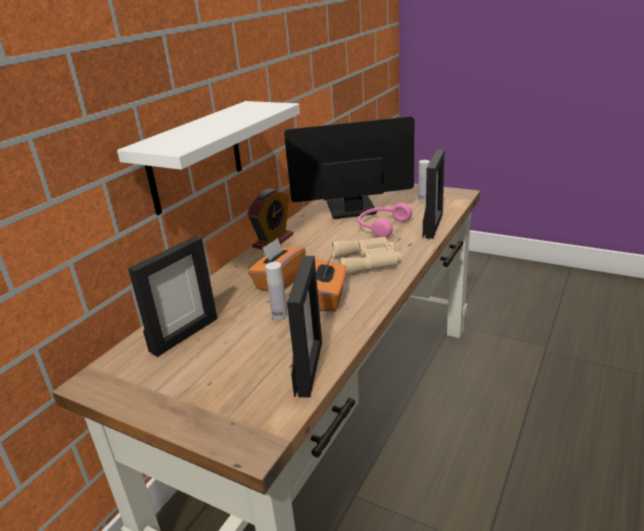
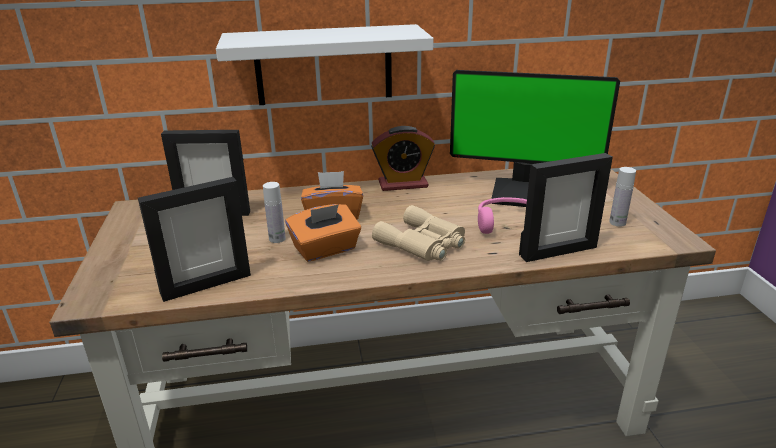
camera: 50 degrees right, 0 degrees up
(350, 209) = (523, 193): monitor -> monitor turned 150 degrees clockwise

